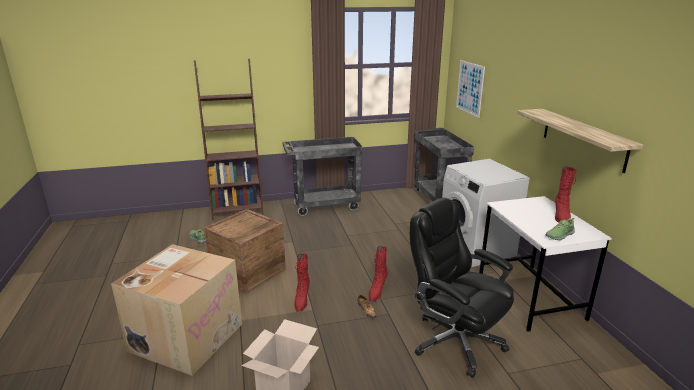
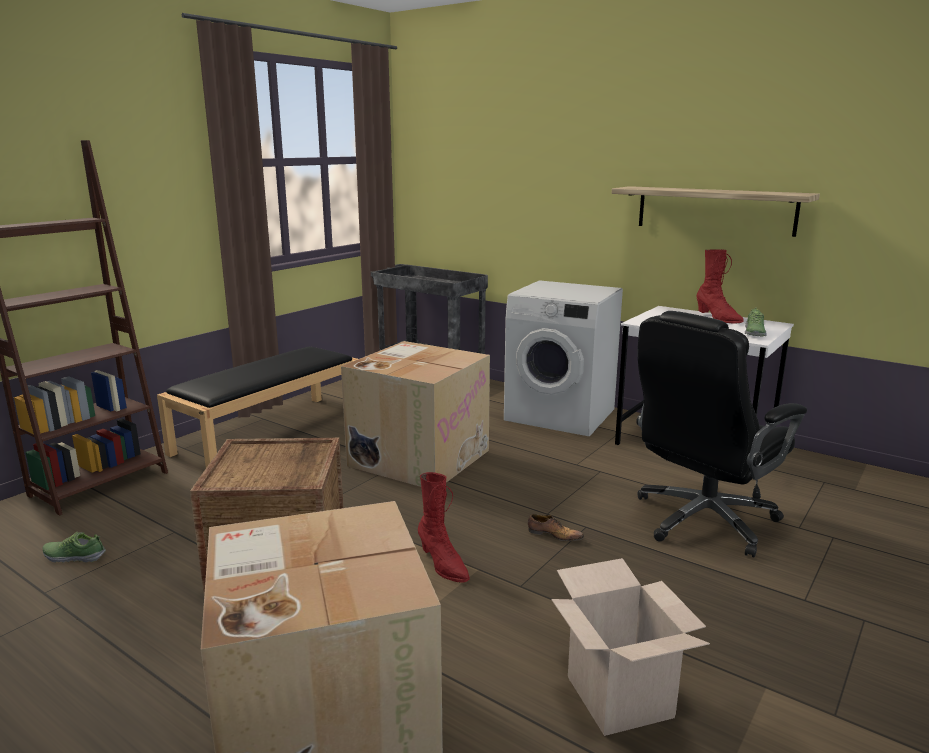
camera: 40 degrees left, 5 degrees down
(323, 208) = (271, 431): grey cart -> black bench
(366, 245) = (419, 457): none -> cardboard box
(377, 291) = (528, 507): red boot -> none
(455, 341) = (703, 520): black office chair -> black office chair turned 45 degrees counterclockwise
(470, 88) = (457, 188): picture -> none

